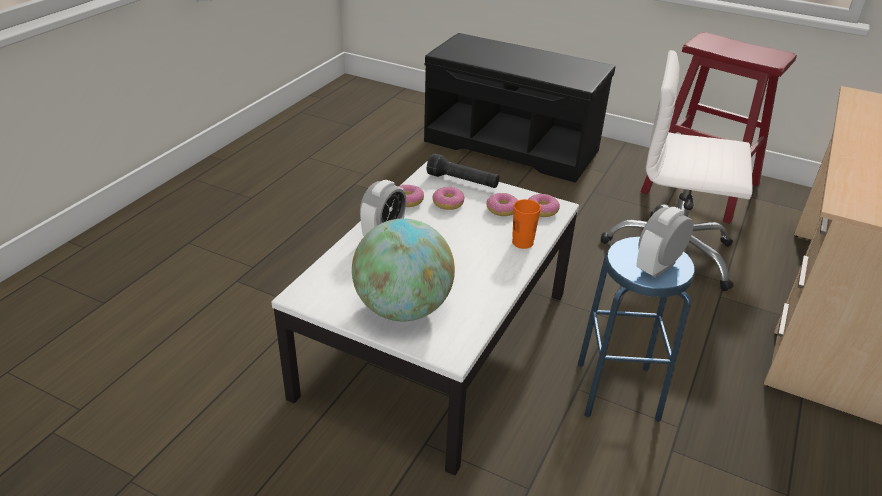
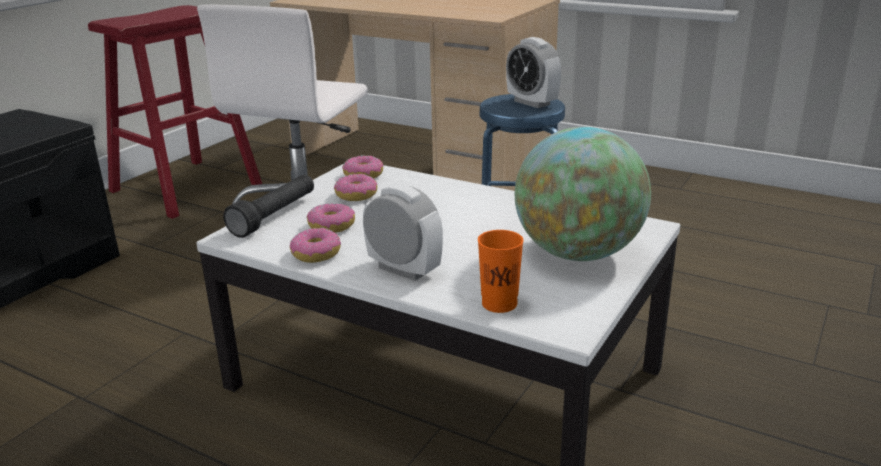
camera: 85 degrees left, 10 degrees down
(522, 242) = (432, 187): orange cup -> orange cup (499, 304)

